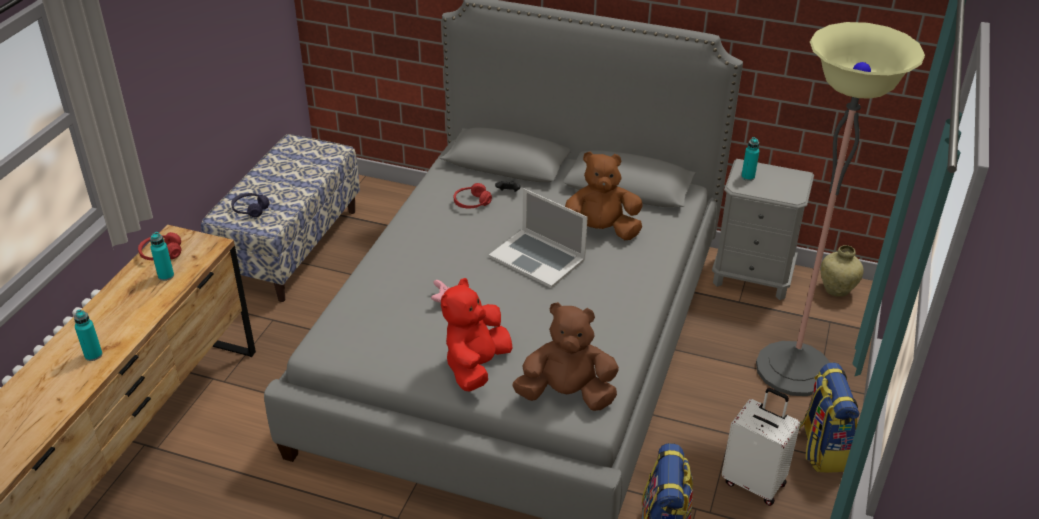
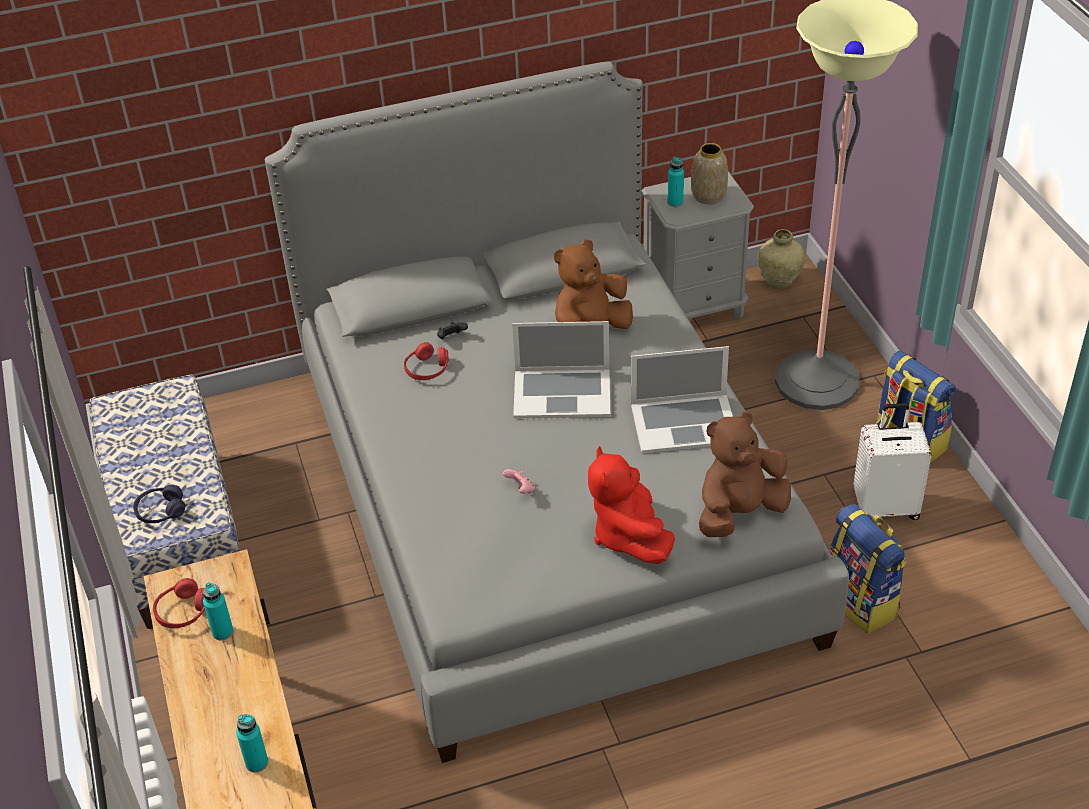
camera: 35 degrees left, 5 degrees up
(597, 318) = (684, 422): none -> laptop
(777, 184) = (709, 196): none -> vase

